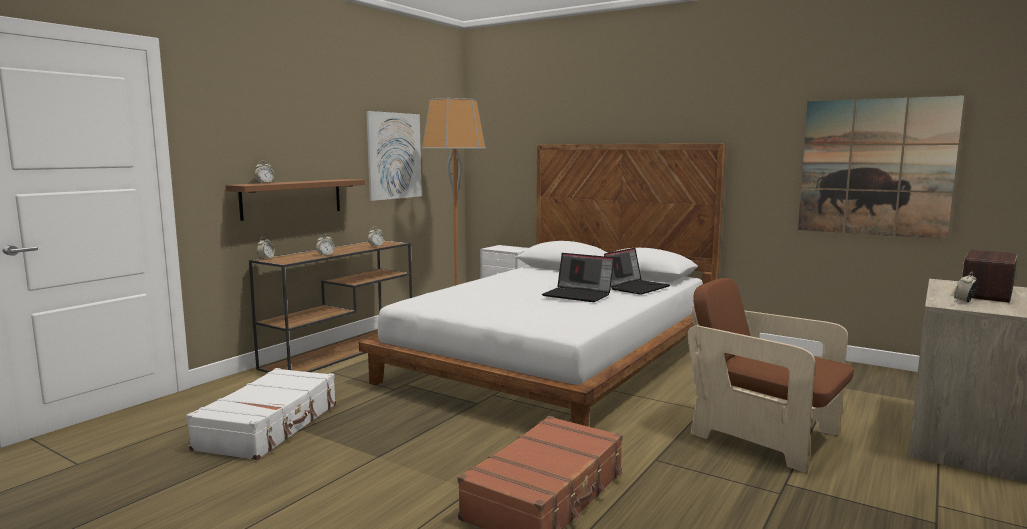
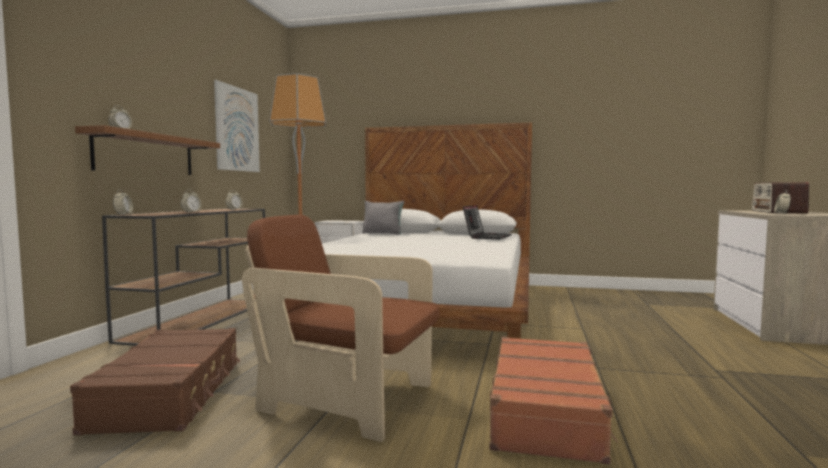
camera: 20 degrees left, 5 degrees down
(270, 426) = (171, 394): white suitcase -> brown suitcase
(536, 271) = (383, 233): none -> grey pillow
(578, 295) = (451, 241): laptop -> none
(764, 436) = (652, 340): brown armchair -> brown armchair (347, 400)
(875, 167) = (646, 138): picture -> none

